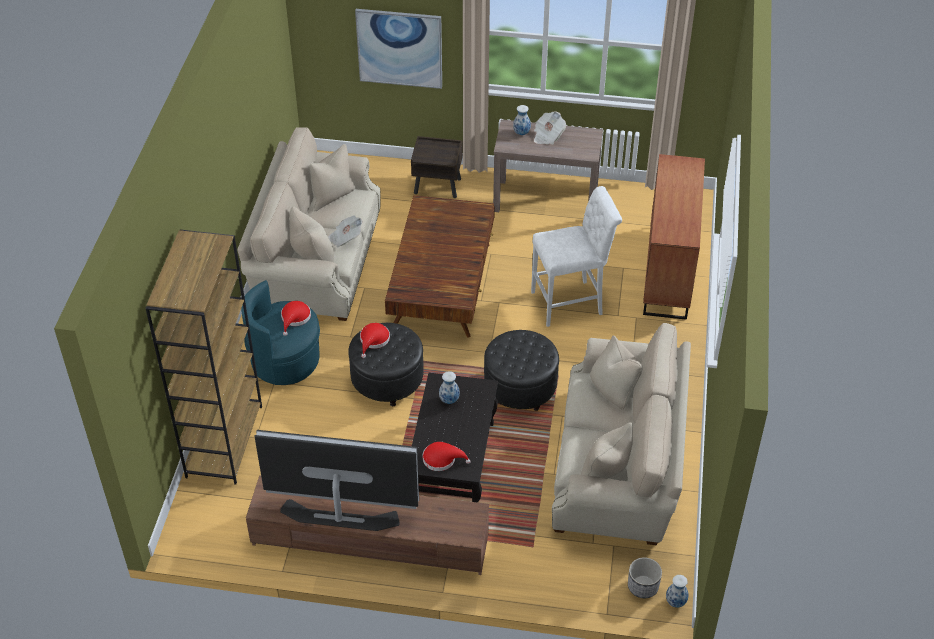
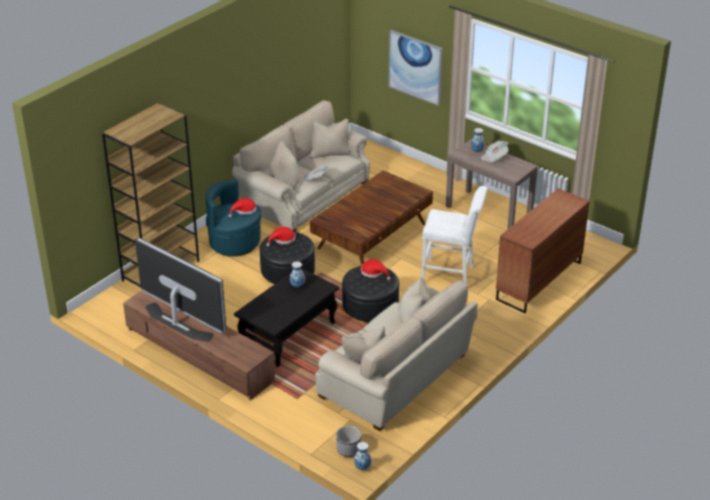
camera: 30 degrees right, 10 degrees down
(438, 186) = (421, 180): brown nightstand -> none
(442, 459) = (263, 314): red hat -> red hat (374, 272)

